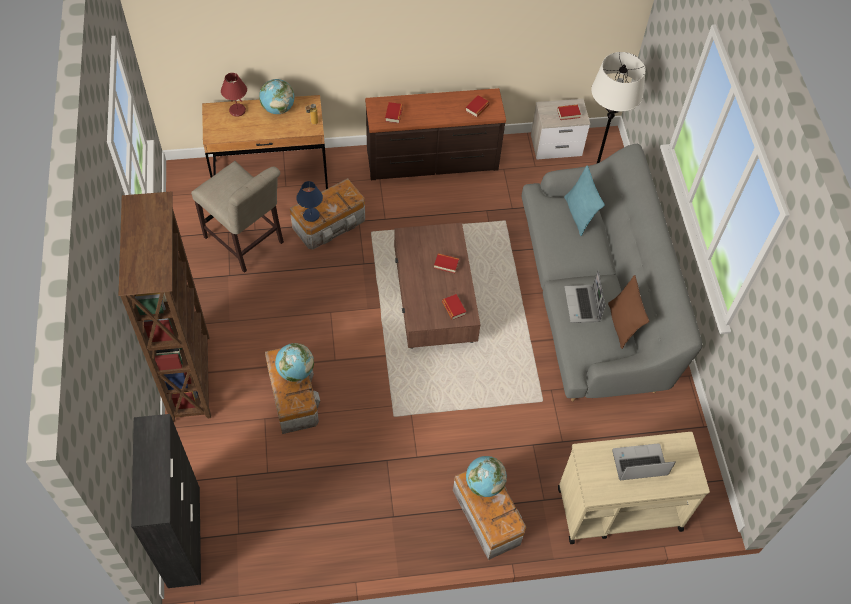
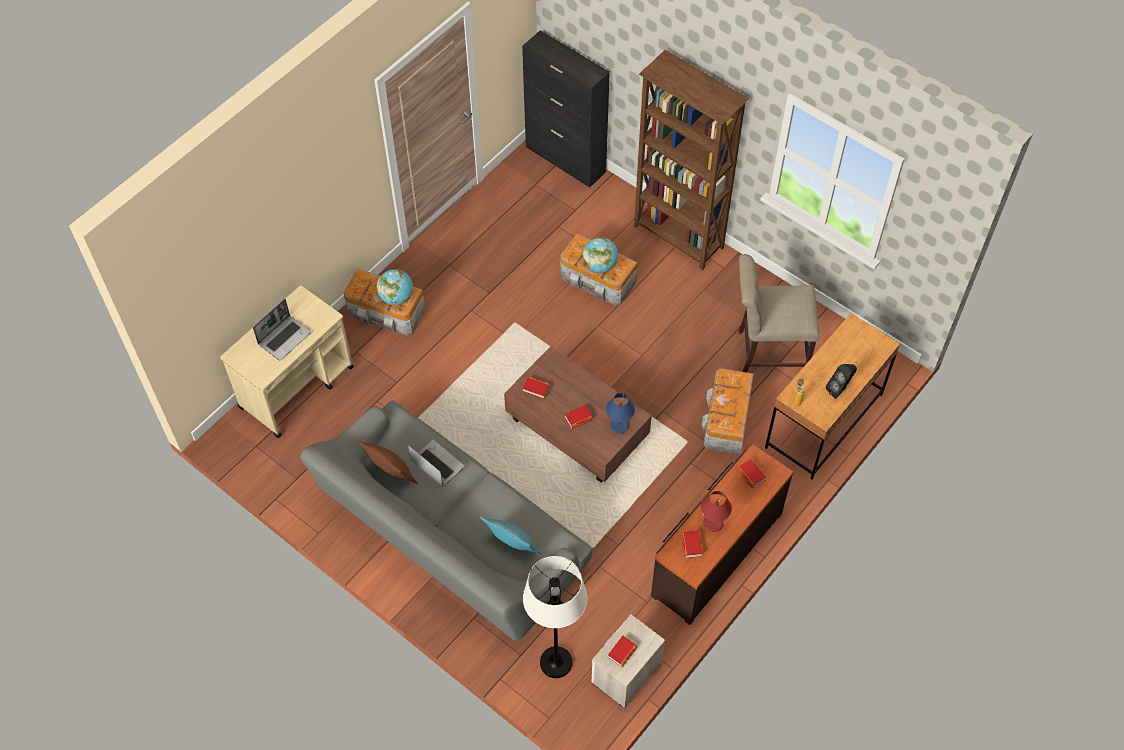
camera: 140 degrees right, 0 degrees up
(237, 111) = (866, 360): red table lamp -> red table lamp (713, 523)
(278, 108) = (839, 389): globe -> black speaker
(311, 215) = (730, 380): blue table lamp -> blue table lamp (619, 426)

